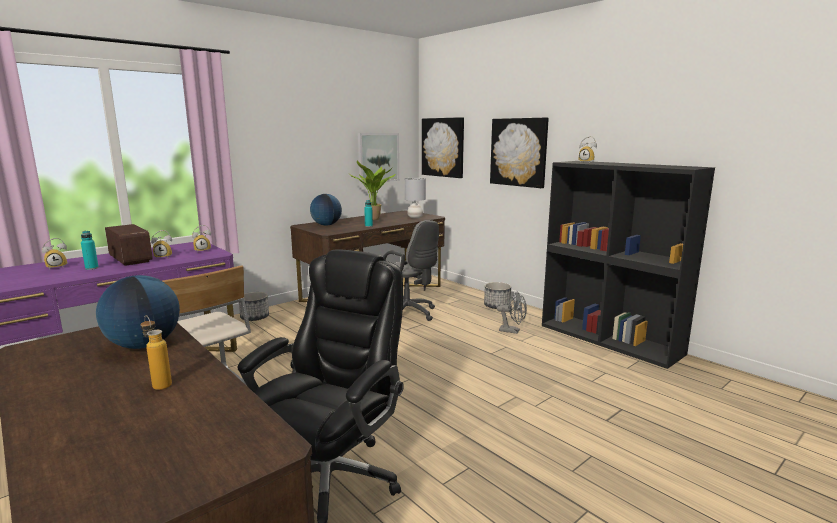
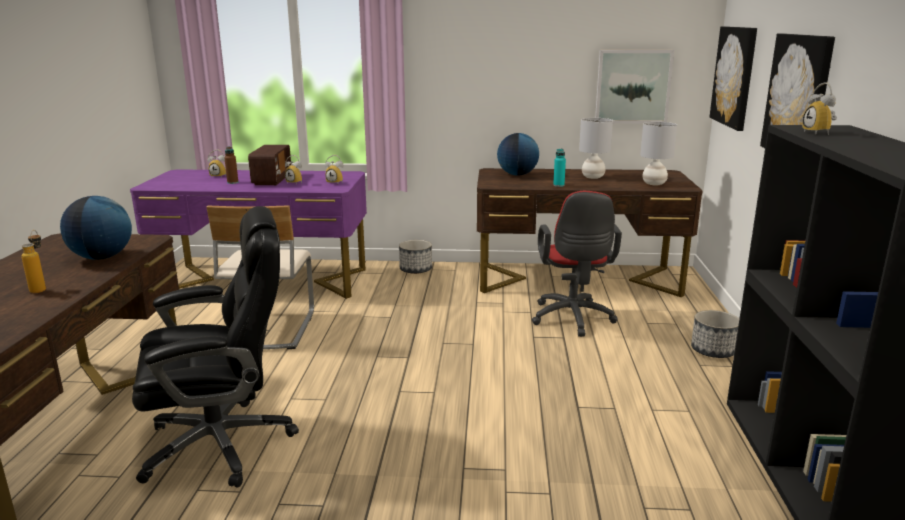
camera: 45 degrees right, 5 degrees up
(92, 268) = (232, 182): turquoise bottle -> brown bottle
(374, 219) = (593, 177): potted plant -> grey table lamp
(410, 314) = (572, 320): grey office chair -> red office chair
(512, 331) = (665, 392): grey fan -> none

